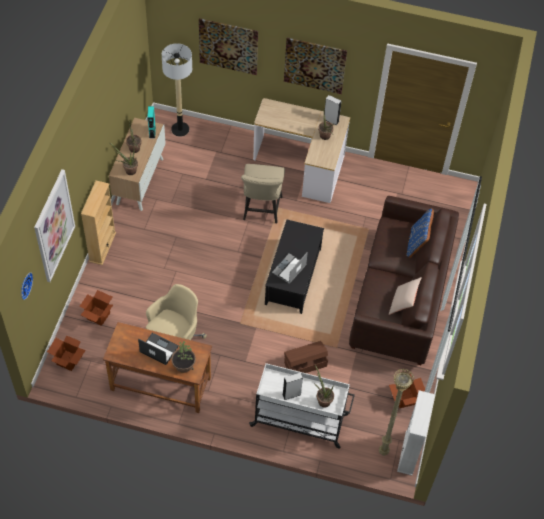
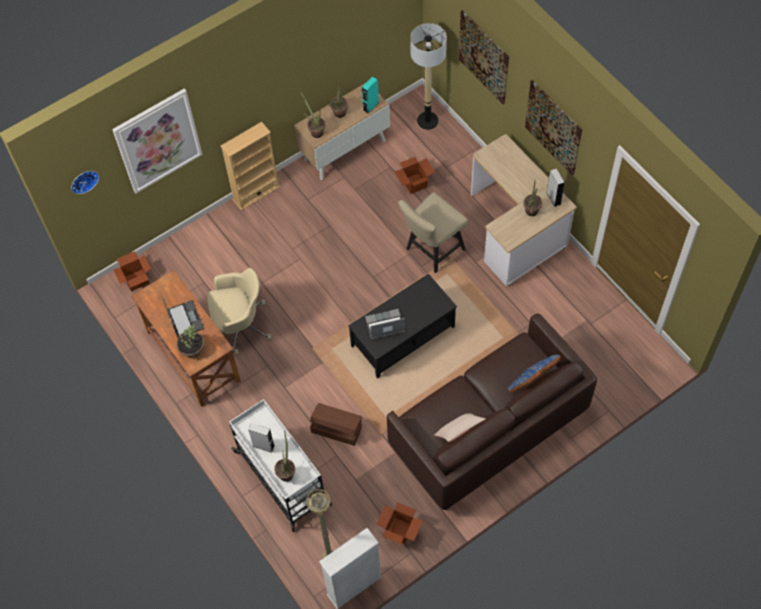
camera: 45 degrees right, 5 degrees up
(98, 316) = (196, 256): cardboard box -> cardboard box (414, 183)

